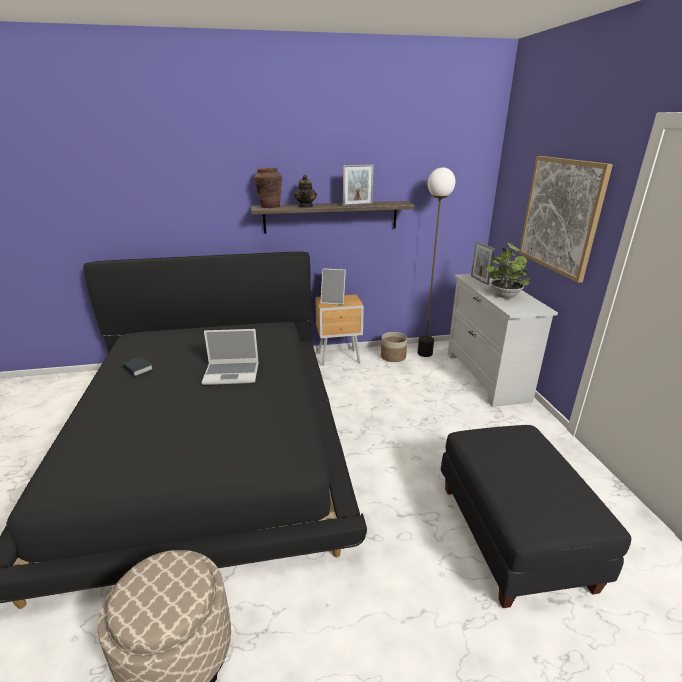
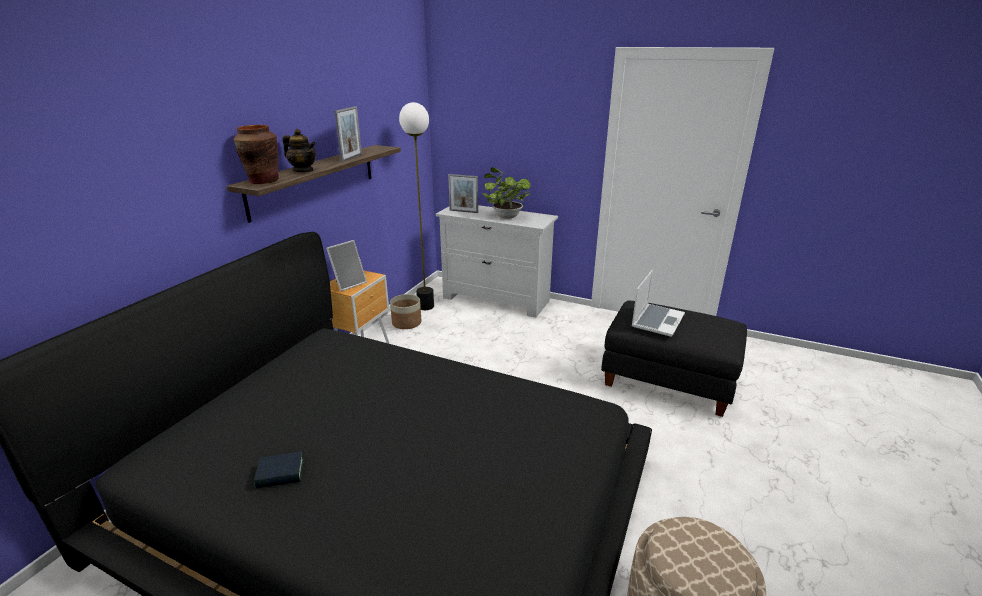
camera: 55 degrees left, 0 degrees up
(232, 373) = (401, 398): laptop -> laptop (657, 320)
(560, 215) = (534, 134): picture -> none

